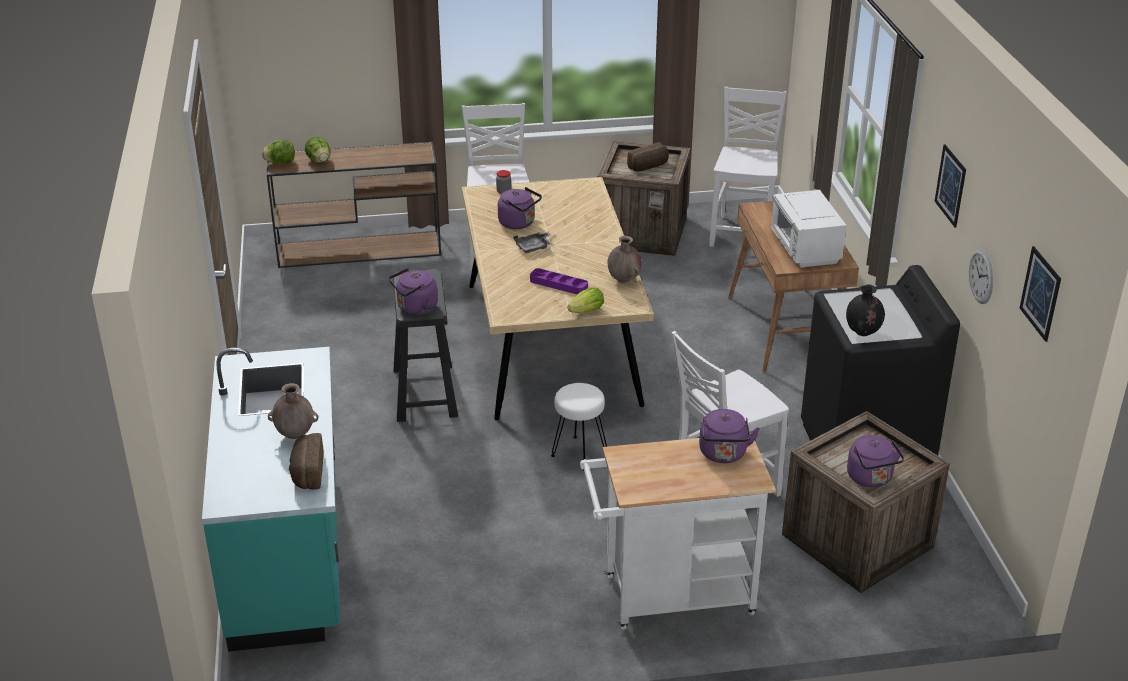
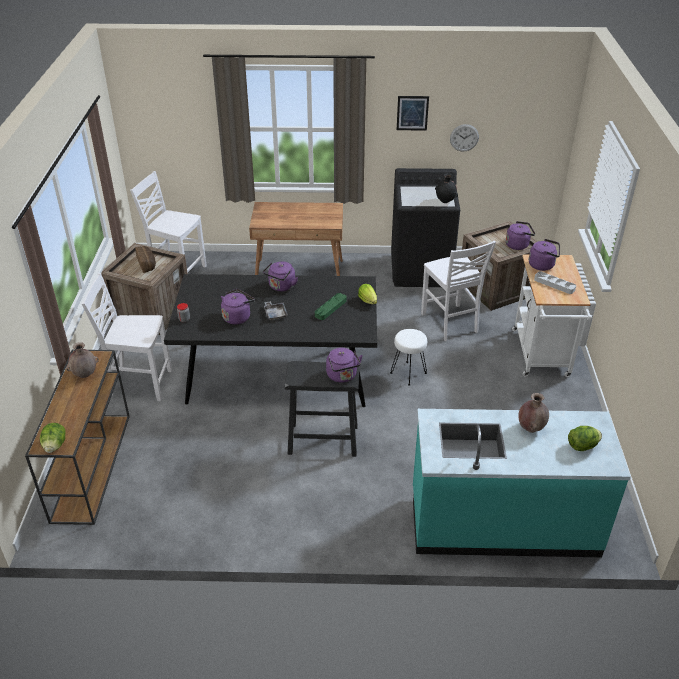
camera: 80 degrees left, 5 degrees up
(306, 472) = (574, 423): bread -> none
(319, 161) = (67, 419): lettuce -> lettuce (582, 446)
(552, 343) = (280, 370): beige dining table -> black dining table
(558, 285) = (330, 308): purple tray -> green tray
(596, 244) = (281, 287): none -> purple kettle
(624, 280) = (333, 282): brown vase -> brown vase (85, 374)
(665, 466) = (554, 284): none -> grey tray
(804, 250) = (317, 215): white microwave -> none
(1040, 293) = (529, 112): picture -> none

